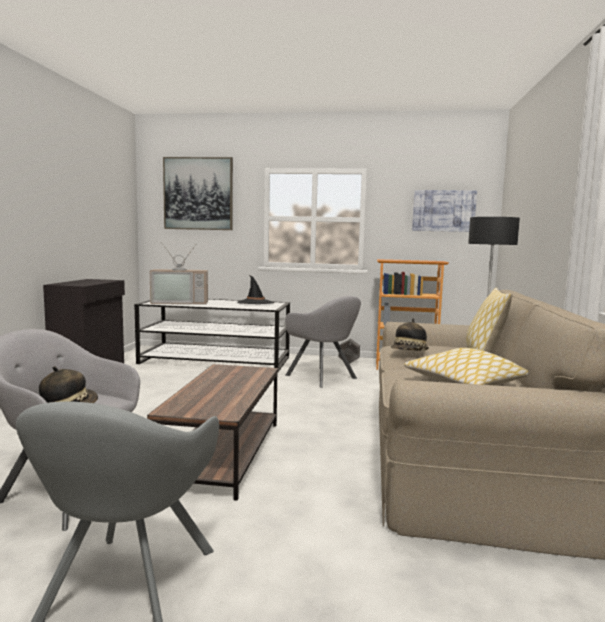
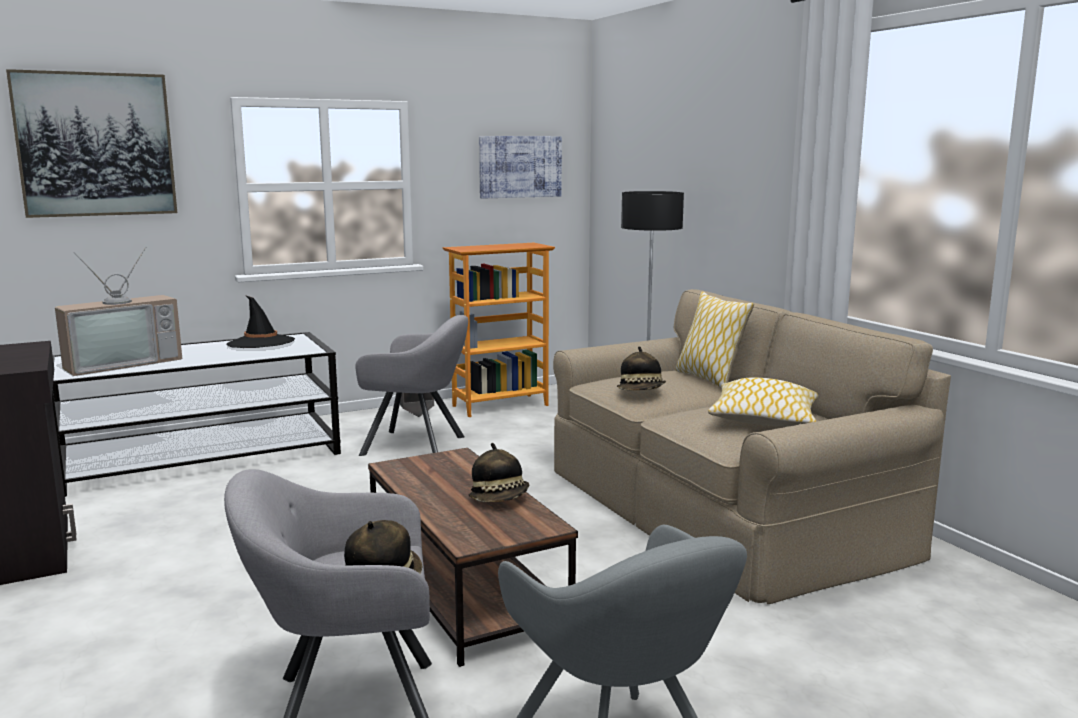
camera: 35 degrees left, 5 degrees up
(235, 394) = (500, 499): none -> hat

